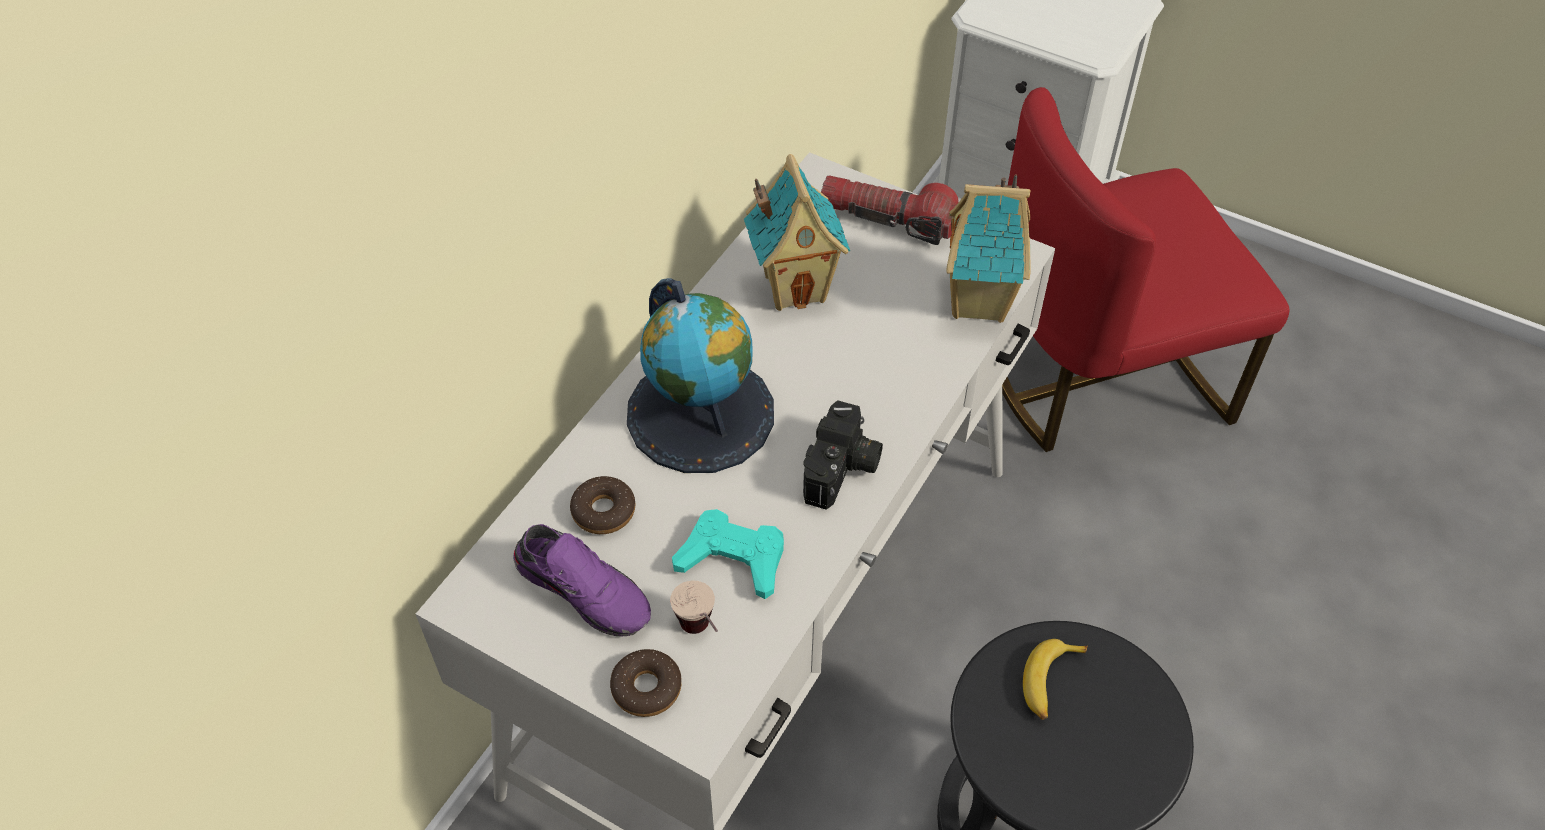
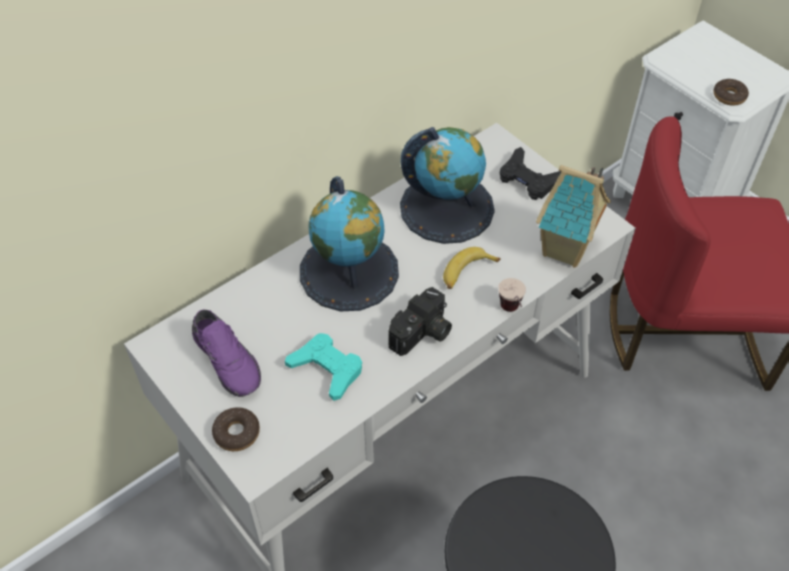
camera: 20 degrees right, 0 degrees up
(603, 511) = (261, 315): donut -> donut (729, 96)
(702, 635) = (285, 411): cup -> cup (511, 313)
(795, 287) = (447, 207): toy house -> globe
(888, 219) = (529, 179): flashlight -> black game controller
(1050, 683) = (527, 520): banana -> banana (466, 273)

